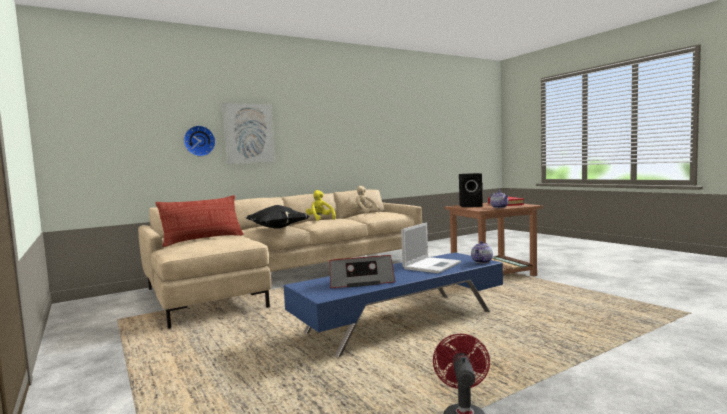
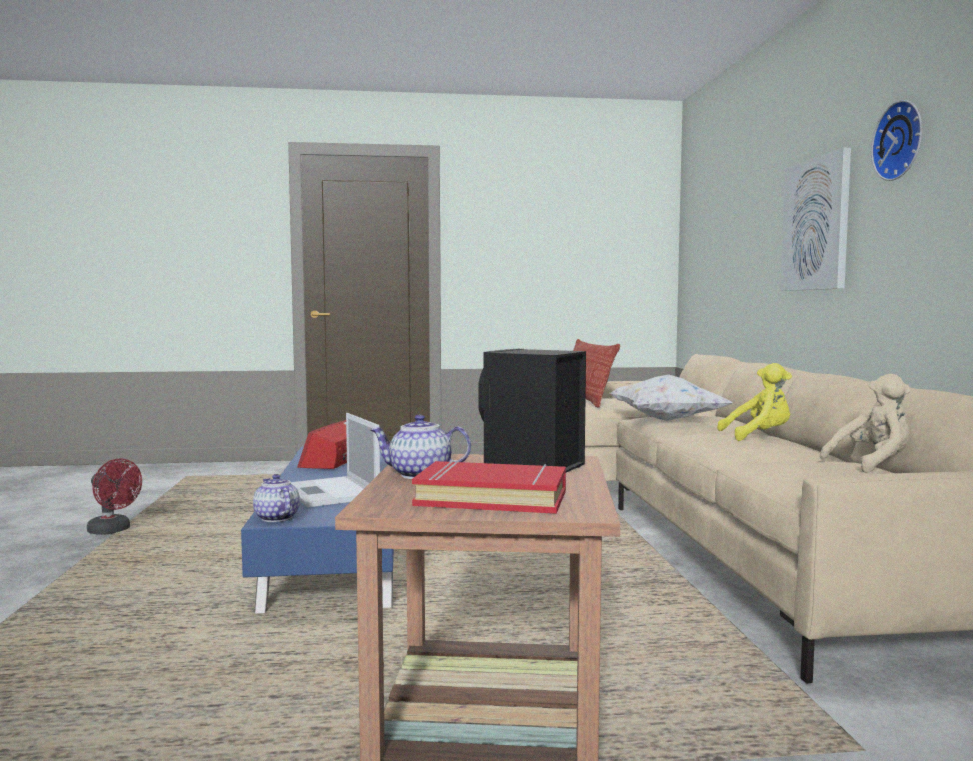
camera: 115 degrees right, 0 degrees up
(199, 141) = (765, 247): wall clock -> wall clock (901, 141)
(277, 228) = (665, 420): black pillow -> white pillow

